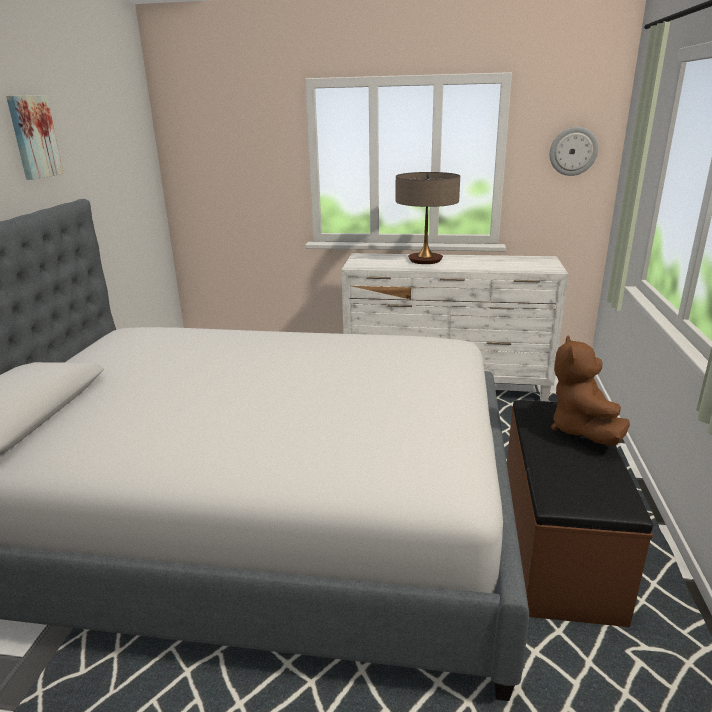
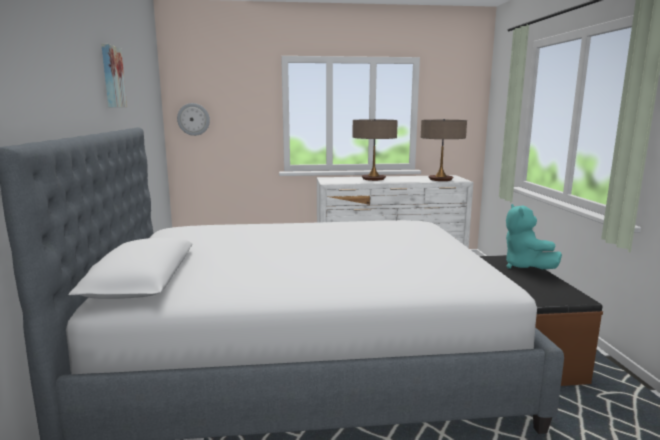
camera: 15 degrees left, 10 degrees down
(522, 266) = (440, 179): none -> table lamp
(573, 151) = (459, 107): wall clock -> wall clock (193, 119)
(582, 430) = (525, 267): brown plush toy -> turquoise plush toy

